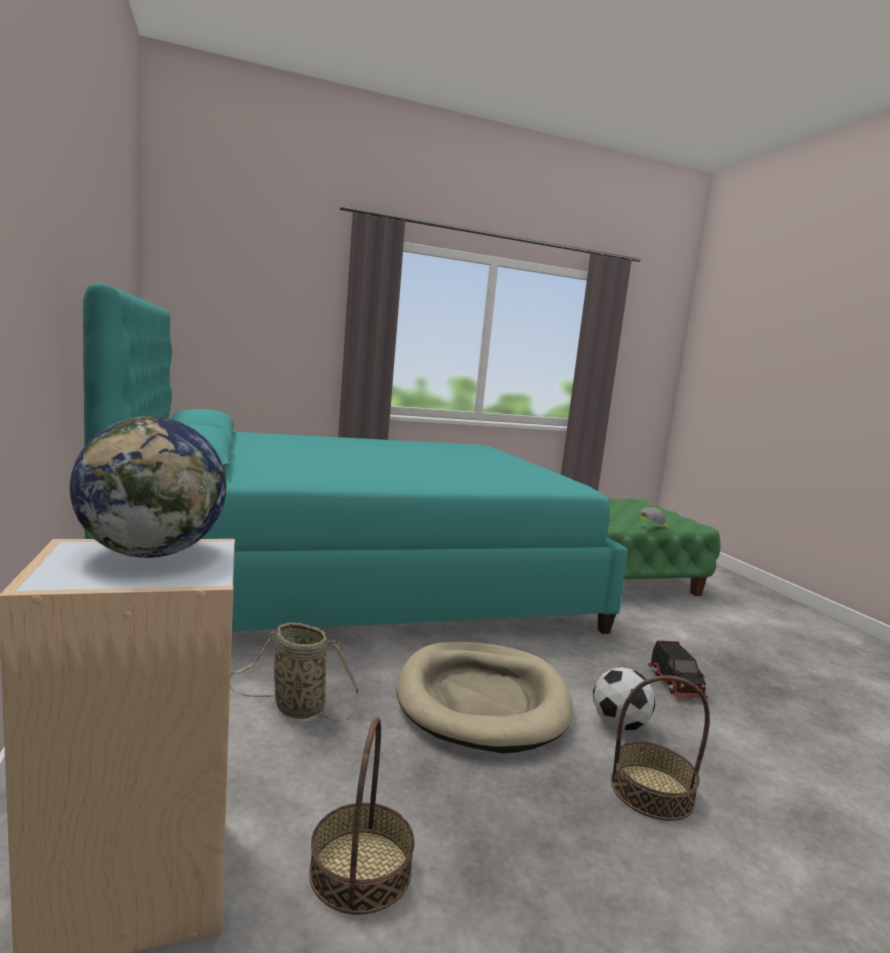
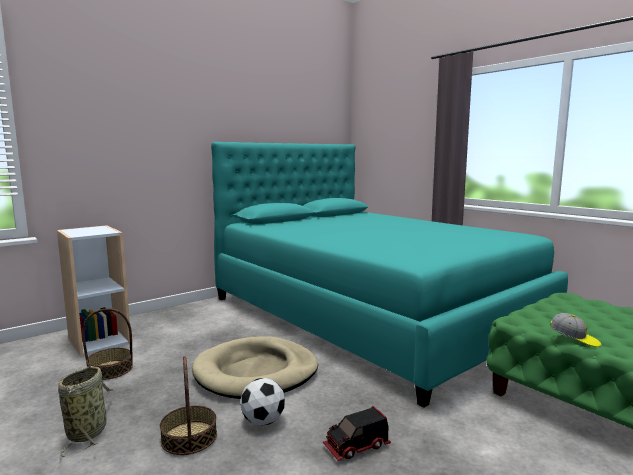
camera: 70 degrees right, 0 degrees up
(152, 553) = (97, 230): globe -> none
(295, 707) = (213, 334): basket -> basket (88, 431)

